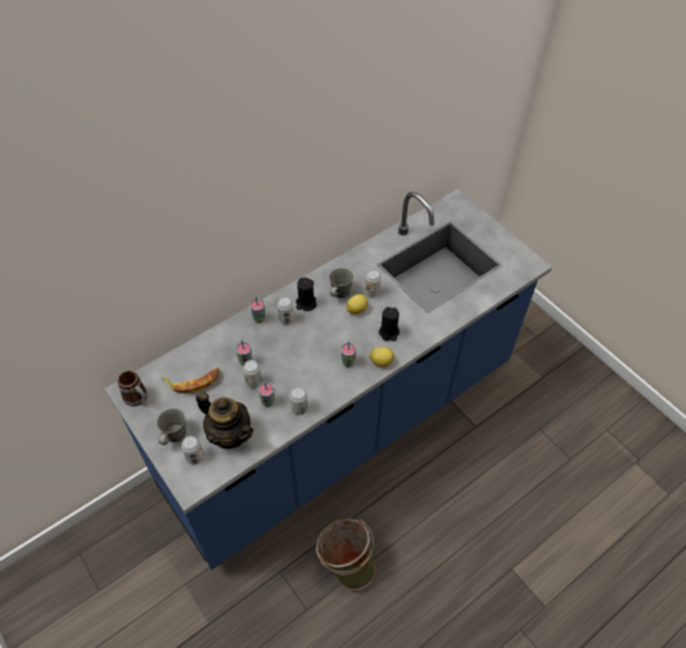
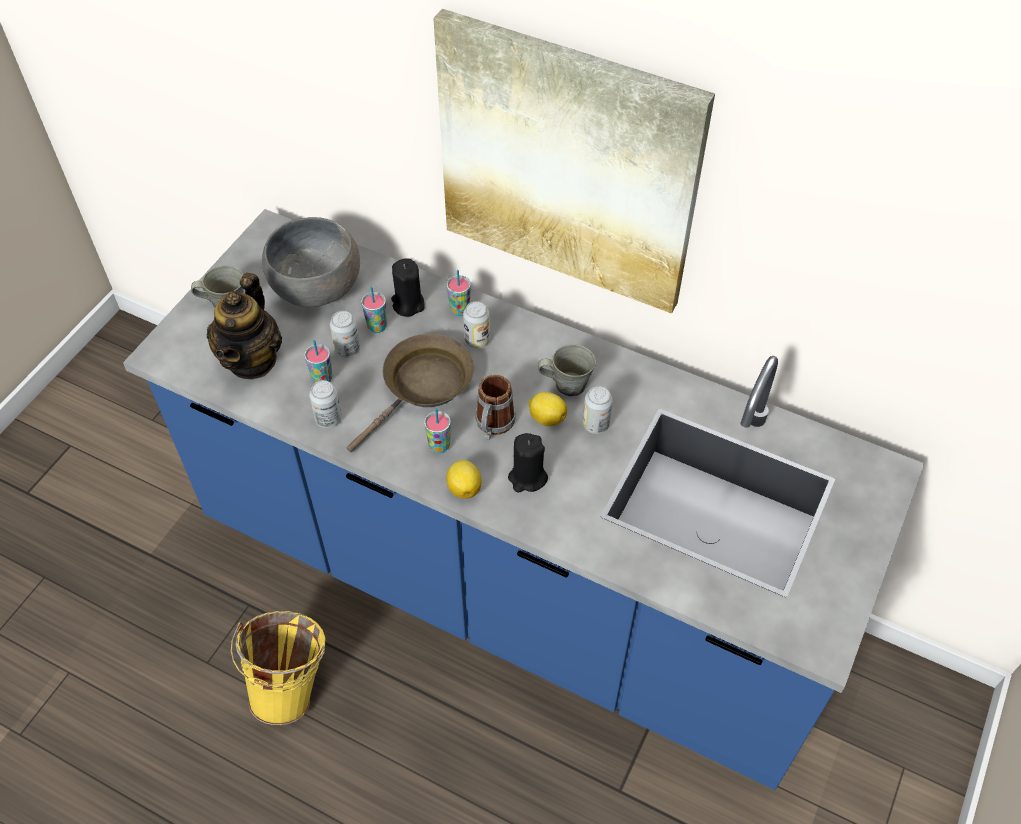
camera: 65 degrees right, 0 degrees up
(138, 399) = (263, 247): mug -> mug (493, 426)
(193, 381) = (317, 287): banana -> grey bowl
(195, 457) = (202, 339): can -> none
(282, 192) = (567, 165): none -> picture
(303, 355) = (423, 386): none -> brown frying pan
(306, 303) = (520, 351): black candle -> black candle (408, 304)
(346, 564) = (292, 686): green bucket -> yellow bucket

